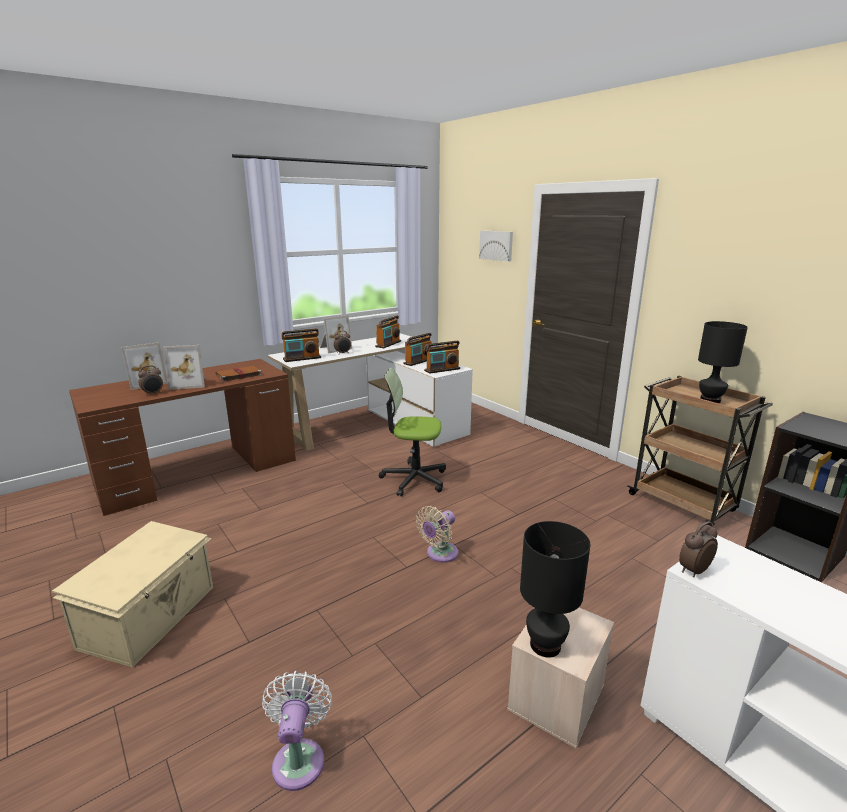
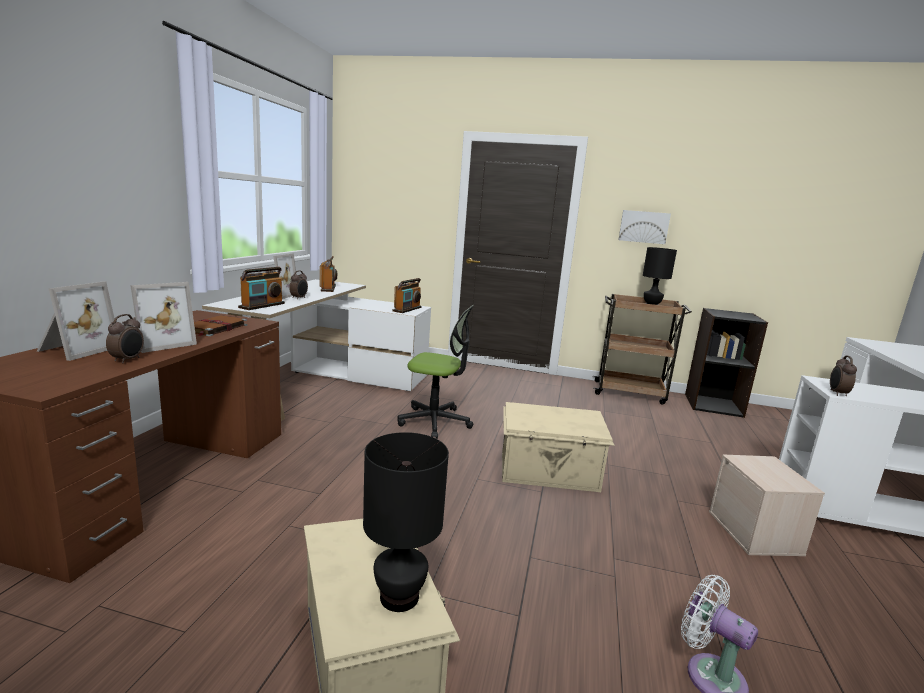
camera: 40 degrees left, 5 degrees down
(414, 479) = (435, 421): office chair -> office chair turned 135 degrees counterclockwise
(418, 361) = (369, 304): radio -> none
(440, 554) = (549, 473): beige fan -> beige storage box
(496, 245) = (417, 187): picture -> picture (643, 227)
(544, 645) = (777, 483): black table lamp -> black table lamp (398, 597)

